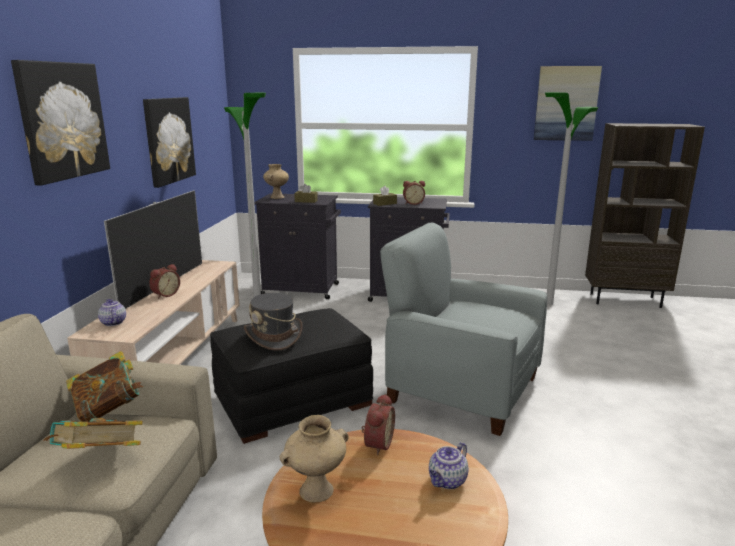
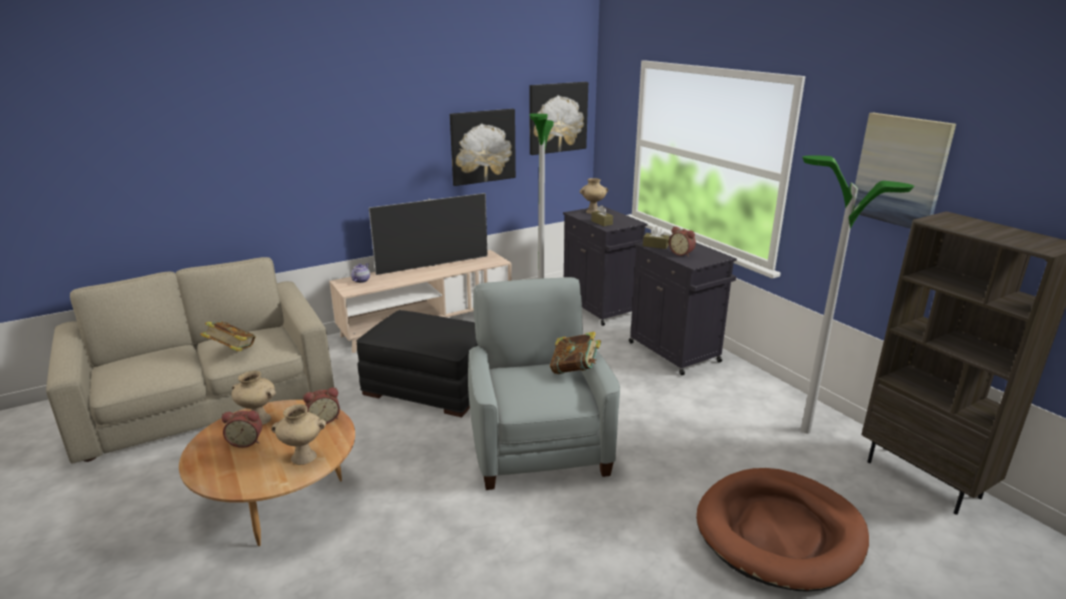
camera: 50 degrees right, 5 degrees up
(62, 121) = (352, 133): picture -> picture (557, 117)
(109, 410) = (281, 331): book -> book (574, 370)
(165, 294) = (419, 272): alarm clock -> alarm clock (246, 441)
(274, 336) = (408, 328): grey hat -> none
(447, 481) = (303, 458): teapot -> beige vase
(645, 353) = (779, 532): none -> brown dog bed

